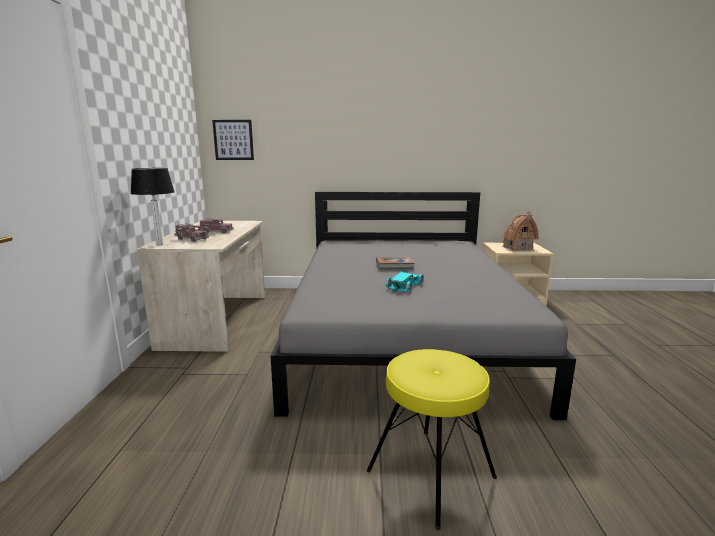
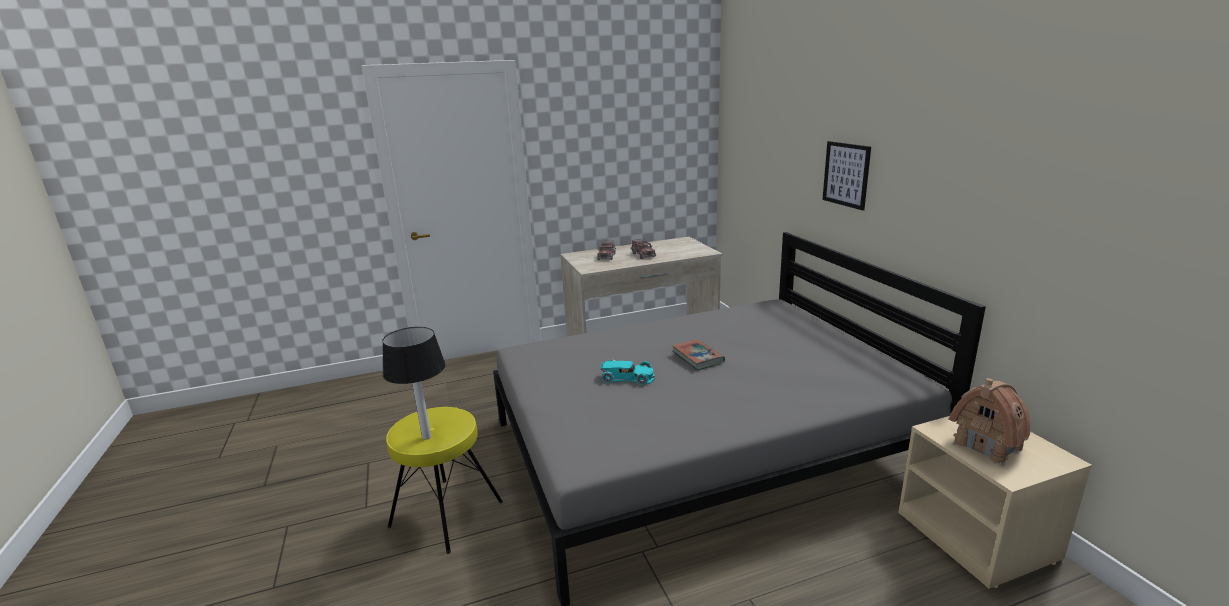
camera: 70 degrees right, 5 degrees up
(160, 244) = (579, 254): table lamp -> table lamp (426, 437)
(233, 140) = (737, 150): picture -> picture (846, 174)

